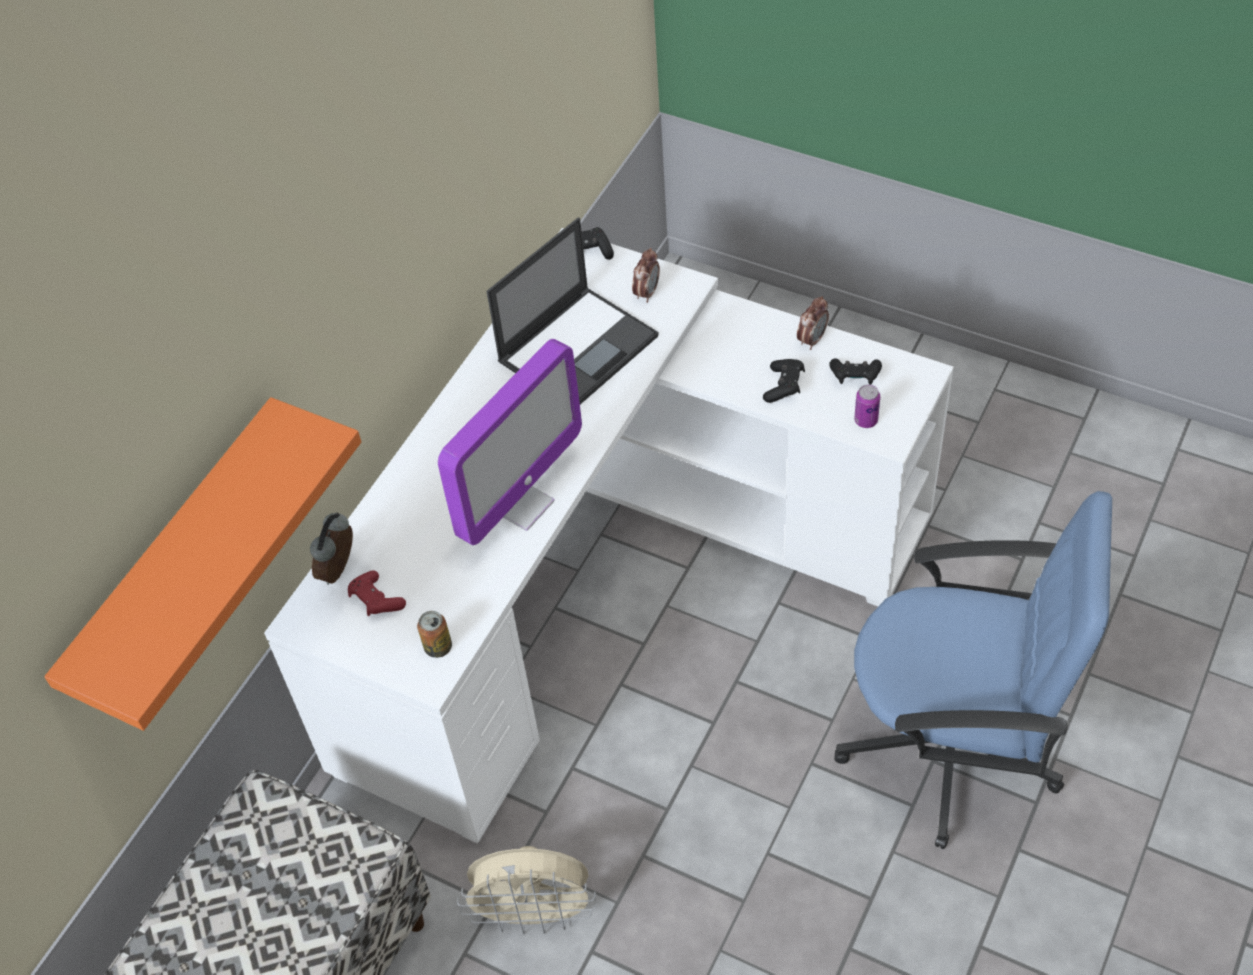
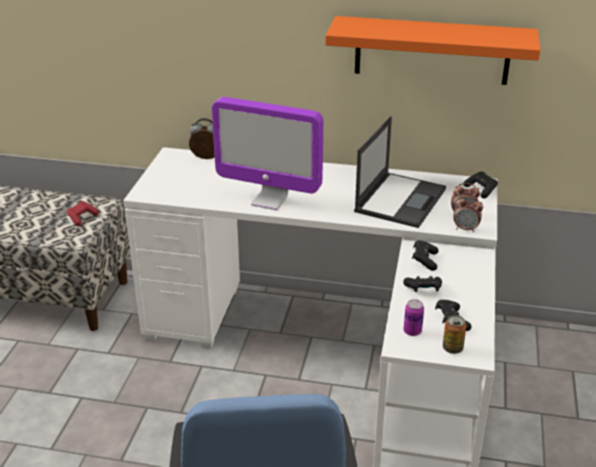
camera: 70 degrees right, 20 degrees down
(178, 560) = (133, 54): orange shelf -> orange shelf (432, 50)
(376, 601) = (189, 171): red game controller -> red game controller (82, 218)
(438, 647) = (163, 193): can -> can (452, 348)
(535, 914) = (103, 370): beige fan -> none
(579, 347) = (400, 199): laptop -> laptop turned 90 degrees counterclockwise
(719, 367) = (424, 261): none -> black game controller
(812, 339) = (475, 296): alarm clock -> alarm clock (466, 229)

